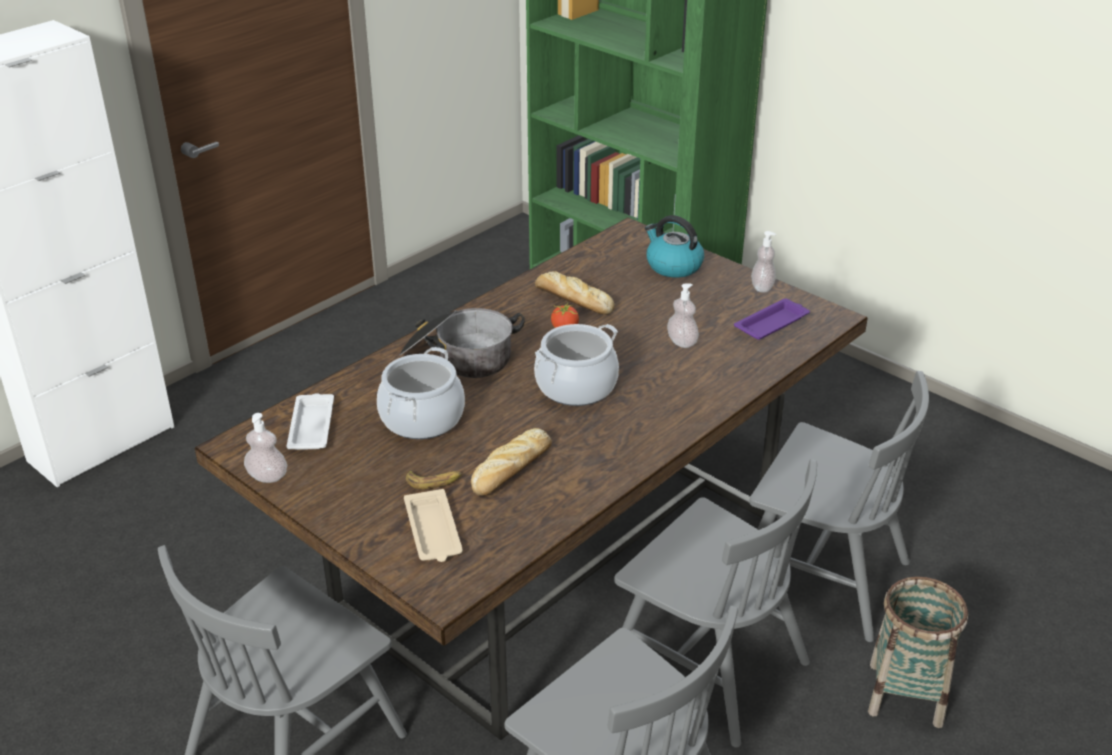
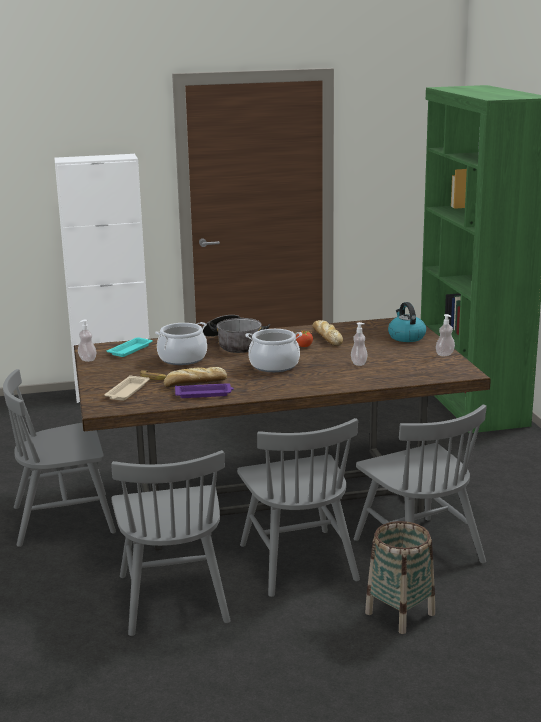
camera: 35 degrees right, 15 degrees down
(312, 426) = (131, 350): white tray -> turquoise tray
(772, 323) = (424, 368): purple tray -> purple tray (204, 394)

